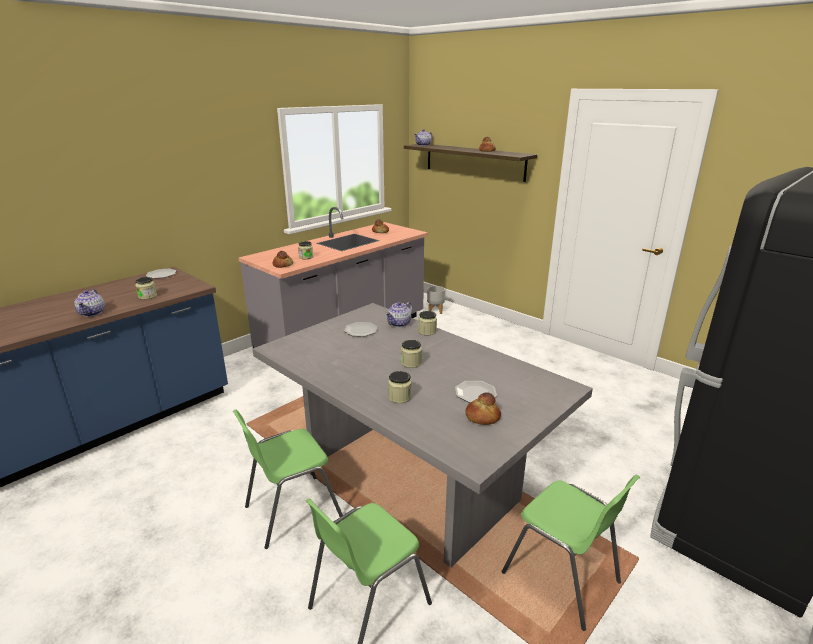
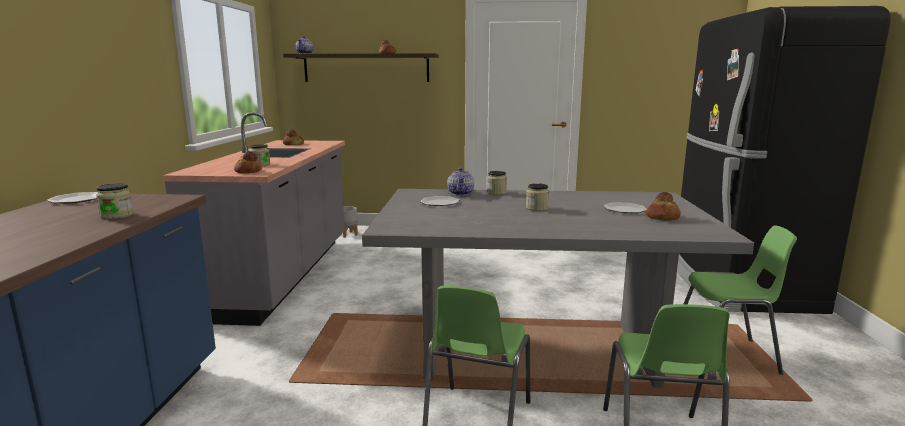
camera: 40 degrees left, 10 degrees down
(92, 313) = (57, 242): teapot -> none
(399, 397) = (585, 224): jar -> none

